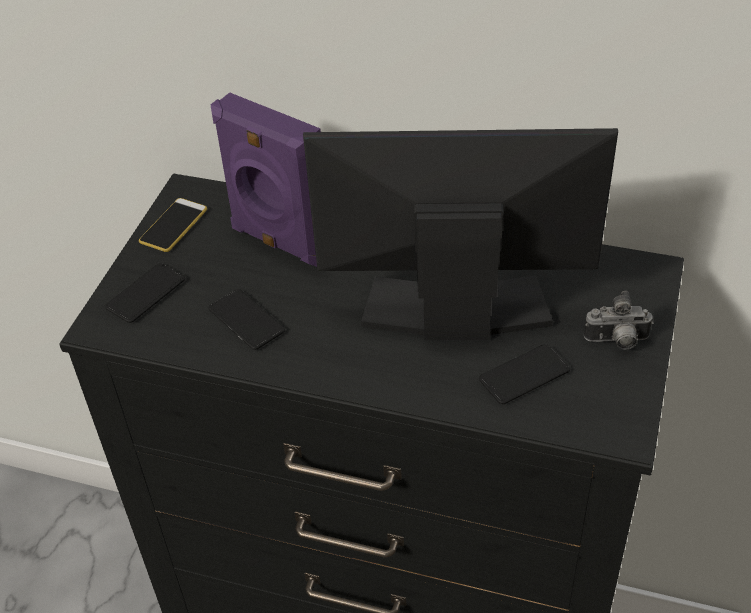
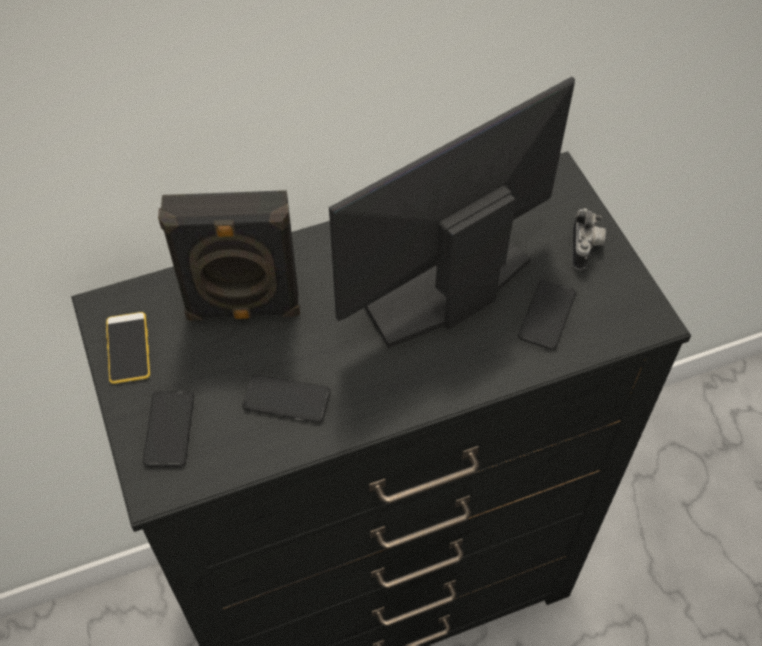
camera: 40 degrees left, 10 degrees up
(278, 242) = (243, 310): purple speaker -> black speaker
(617, 342) = (585, 248): camera -> camera turned 45 degrees counterclockwise

